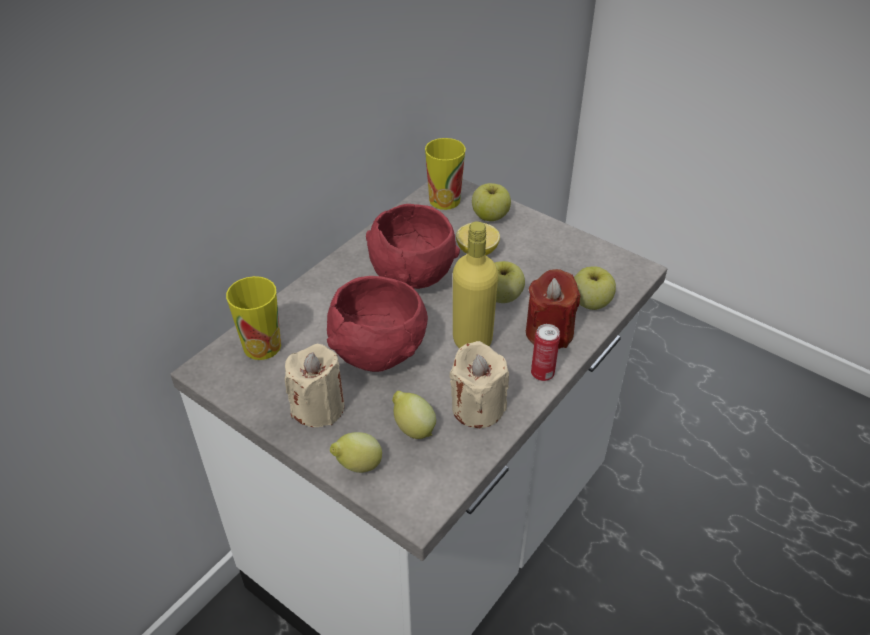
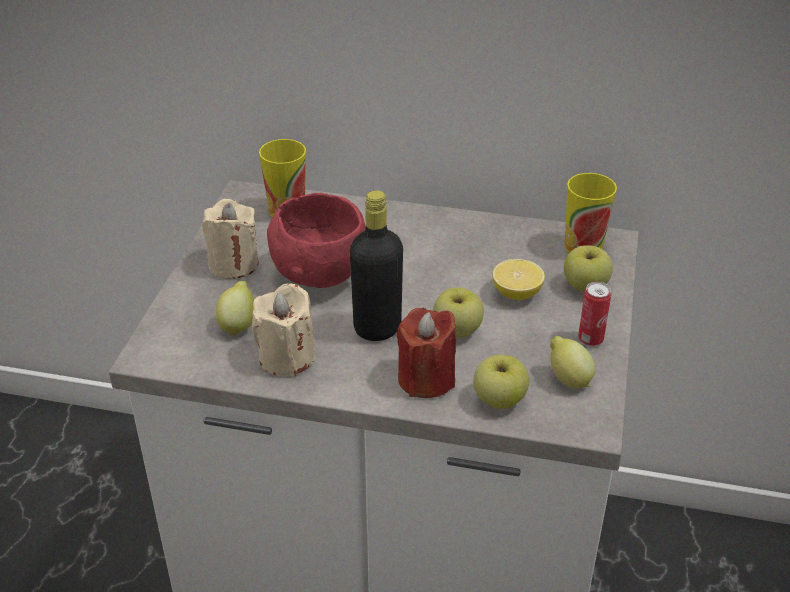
camera: 65 degrees right, 5 degrees down
(357, 466) = (179, 307): lemon -> lemon (568, 379)
(412, 277) = (440, 263): red bowl -> none
(472, 340) = (377, 328): yellow bottle -> black bottle
(542, 374) = (360, 389): can -> can (590, 339)

